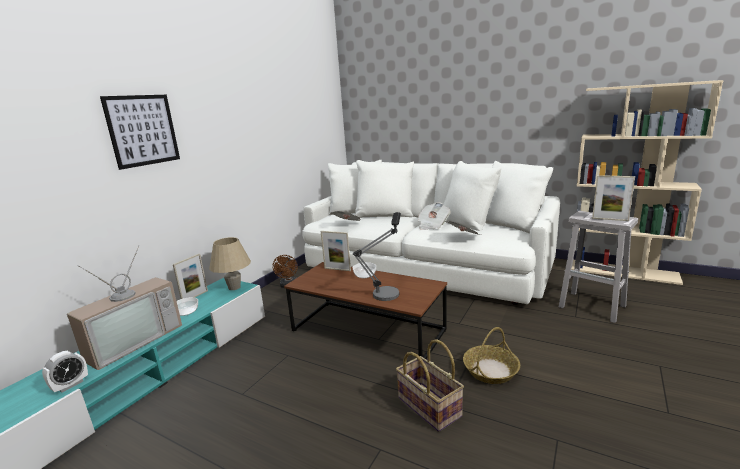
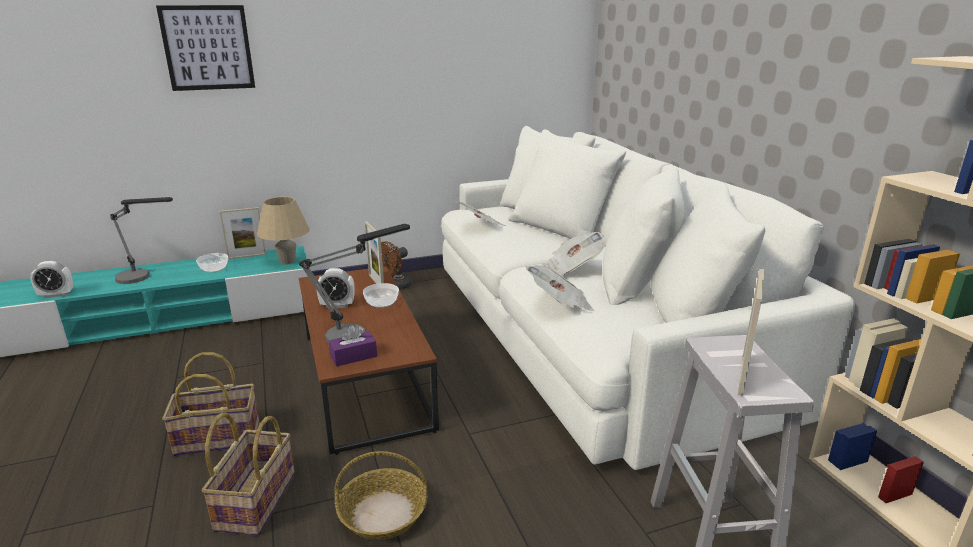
camera: 40 degrees right, 5 degrees up
(133, 340) = (142, 277): television -> table lamp
(344, 286) = (337, 305): none -> alarm clock
(344, 399) = (218, 437): none -> basket
(411, 299) = (353, 356): none -> purple tissue box
(610, 219) = (742, 376): picture frame -> picture frame turned 135 degrees counterclockwise

